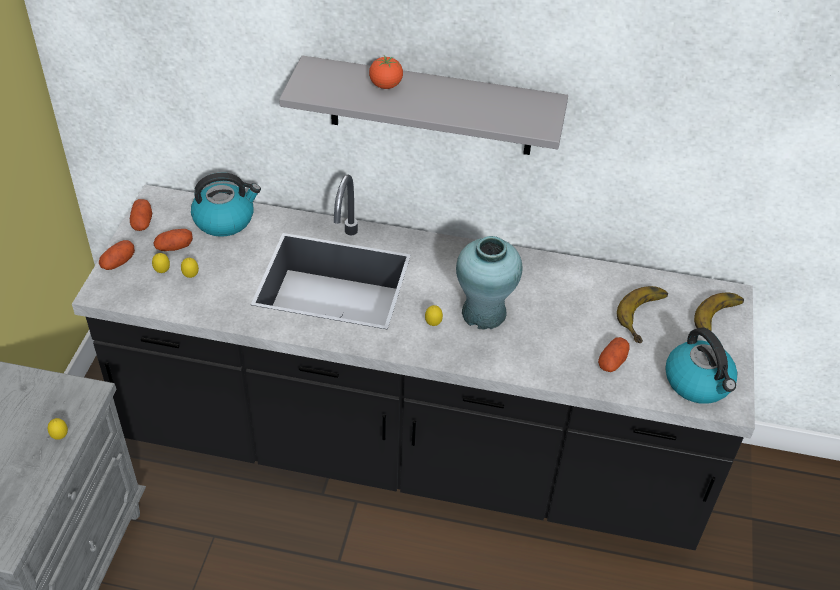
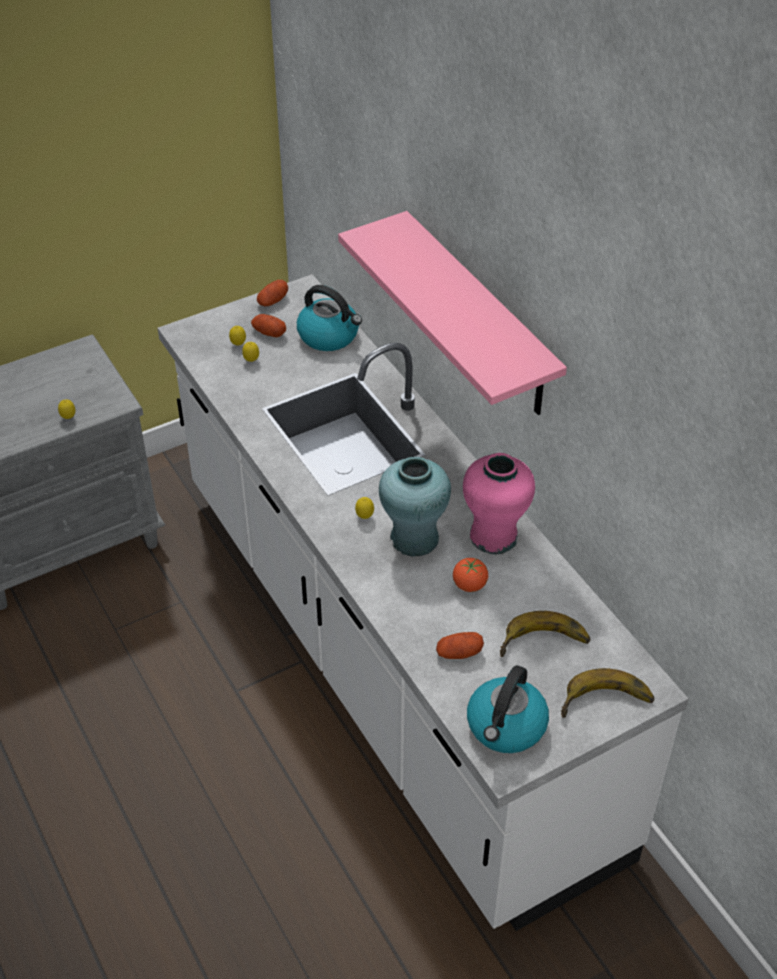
camera: 50 degrees right, 0 degrees up
(118, 262) = (220, 319): potato -> none
(385, 85) = (429, 270): tomato -> tomato (469, 585)
(412, 452) = (388, 661): black counter -> white counter
(431, 107) = (479, 317): grey shelf -> pink shelf
(525, 274) = (493, 535): none -> pink vase

